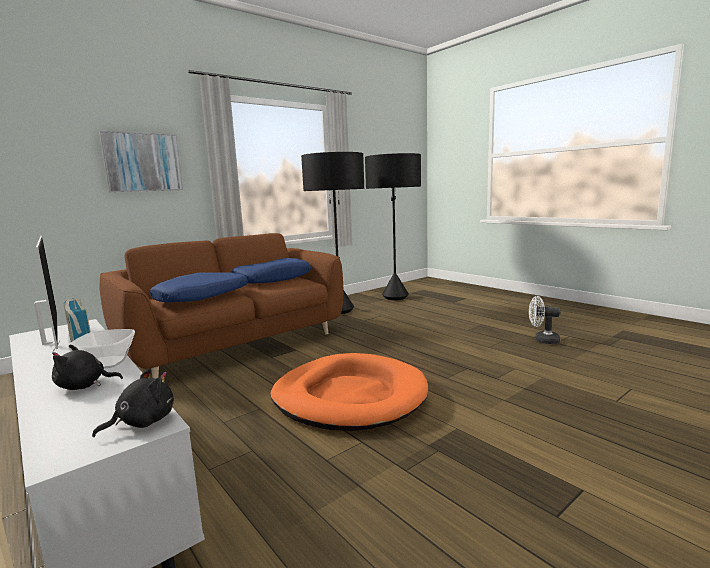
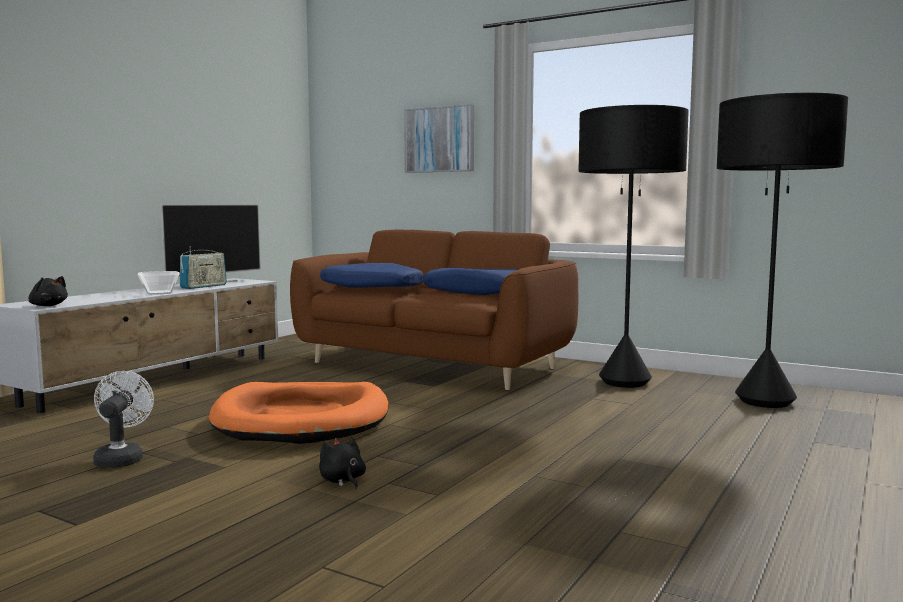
camera: 70 degrees right, 5 degrees down
(84, 386) = (116, 295): black plush toy -> black plush toy (342, 481)
(542, 340) = (621, 519): white fan -> white fan (121, 458)

